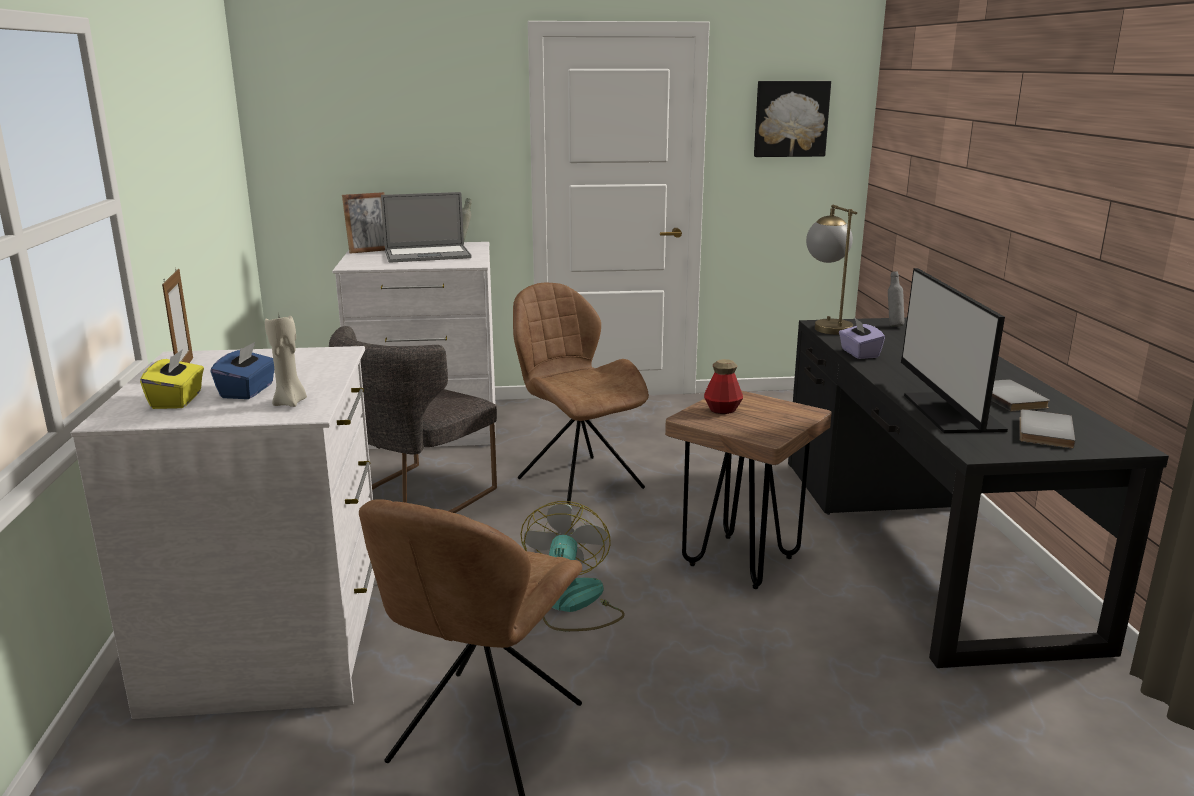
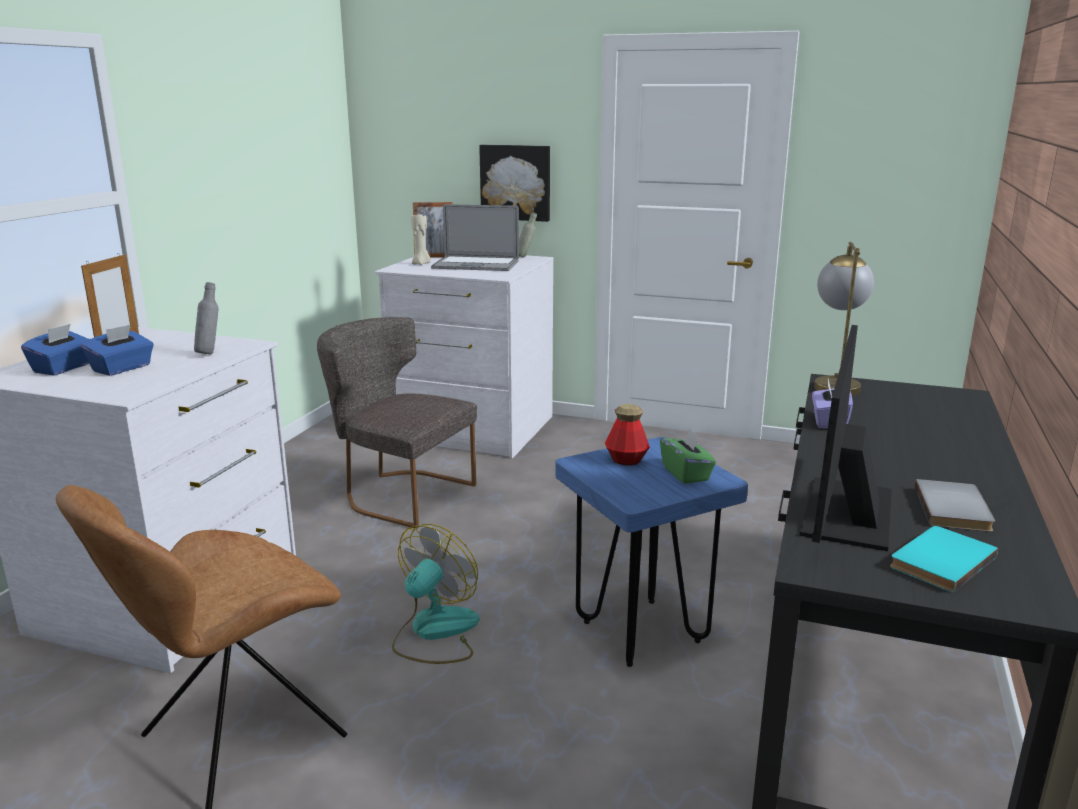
camera: 25 degrees right, 0 degrees up
(177, 400) = (63, 368): yellow tissue box -> blue tissue box
(290, 403) = (131, 384): beige candle -> beige candle (421, 264)
(416, 497) = (400, 494): grey chair -> grey chair turned 60 degrees clockwise
(578, 481) = (555, 509): brown chair -> none
(740, 561) = (641, 631): brown stool -> blue stool
(780, 412) = (686, 473): none -> green tissue box
(790, 119) = (892, 142): picture -> picture (516, 182)
(893, 325) = (920, 395): grey bottle -> grey bottle (210, 353)
(1042, 431) = (939, 561): grey book -> turquoise book

